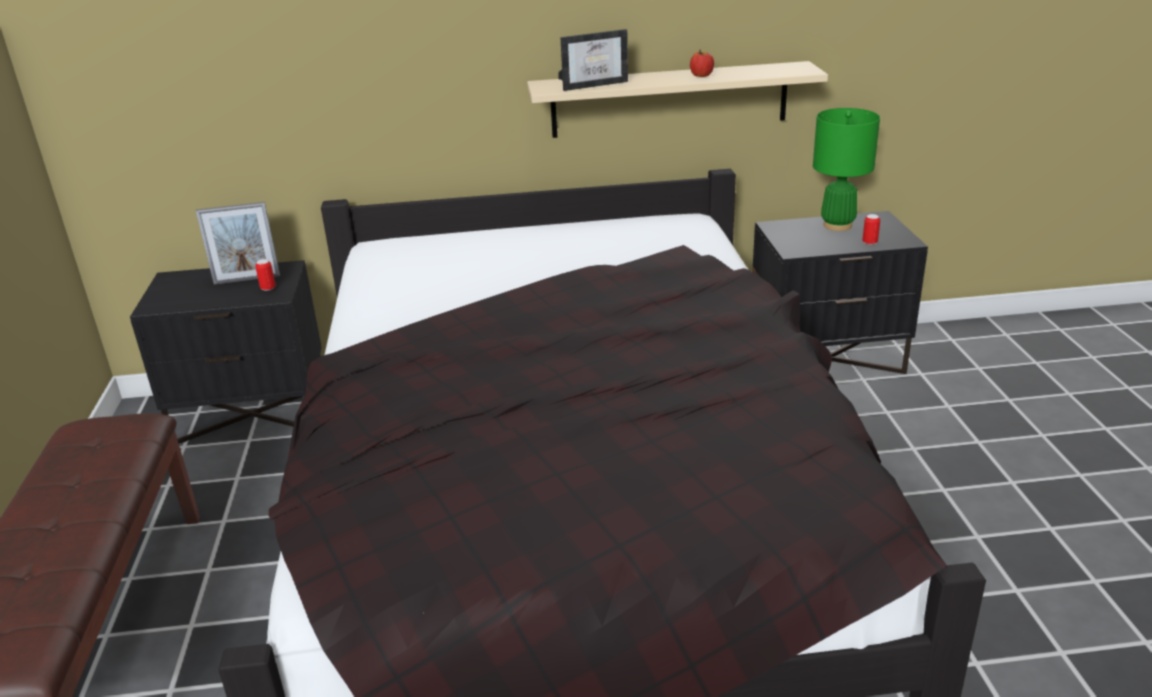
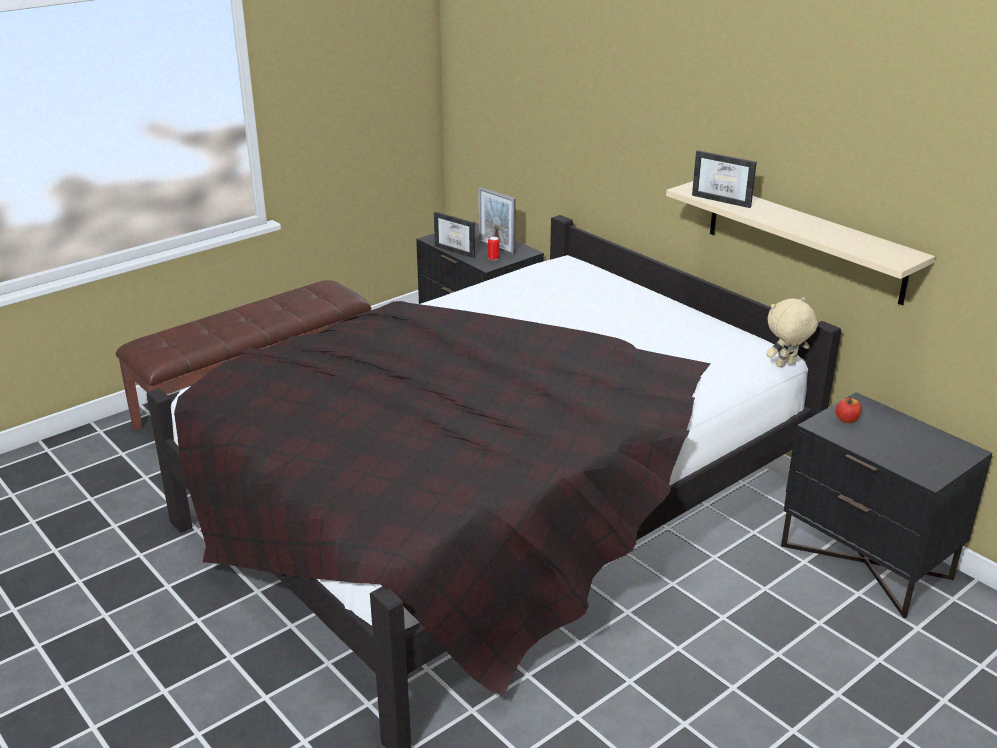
camera: 55 degrees right, 0 degrees up
(210, 301) = (458, 250): none -> picture frame
(701, 75) = (811, 227): apple -> apple (846, 419)
(713, 221) = (785, 365): none -> beige plush toy
(837, 225) = (910, 433): green table lamp -> none
(869, 243) = (895, 459): can -> none

